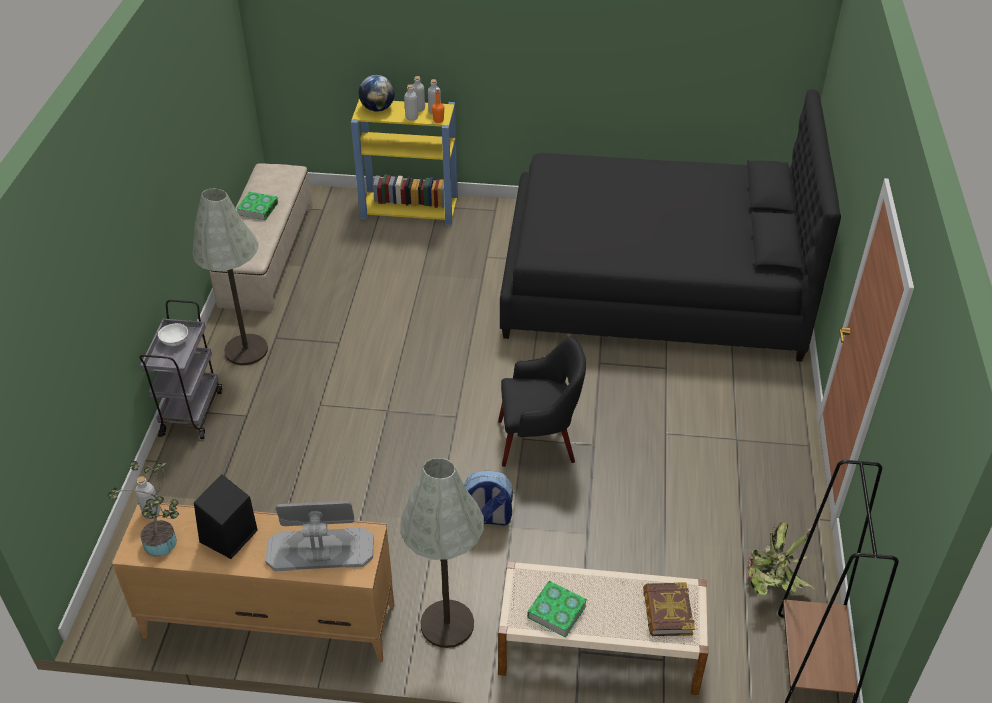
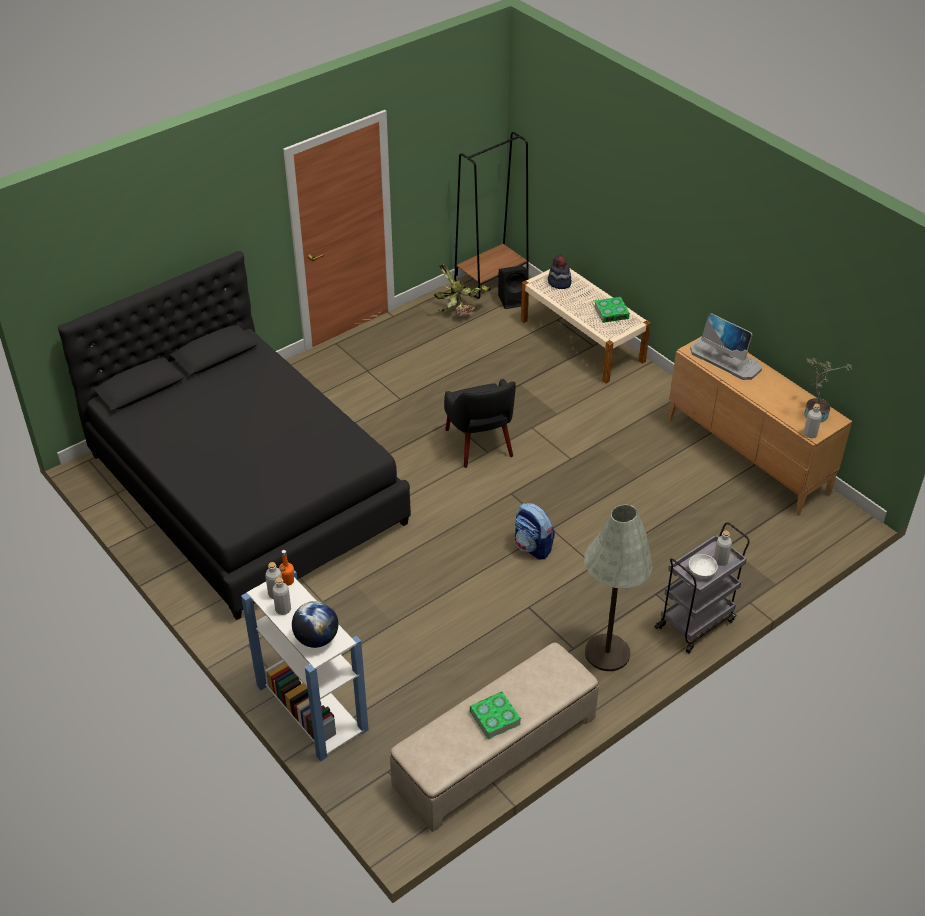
camera: 135 degrees left, 0 degrees up
(228, 537) = (773, 394): black speaker -> black speaker (513, 300)
(410, 208) = (311, 706): yellow bookcase -> white bookcase
(412, 117) = (304, 602): grey bottle -> grey bottle (720, 561)
(447, 624) = (648, 395): grey floor lamp -> none
(487, 518) = (566, 426): backpack -> backpack (533, 547)
(538, 441) = (480, 444): black armchair -> black armchair turned 150 degrees counterclockwise
(667, 612) = (559, 283): book -> hat

